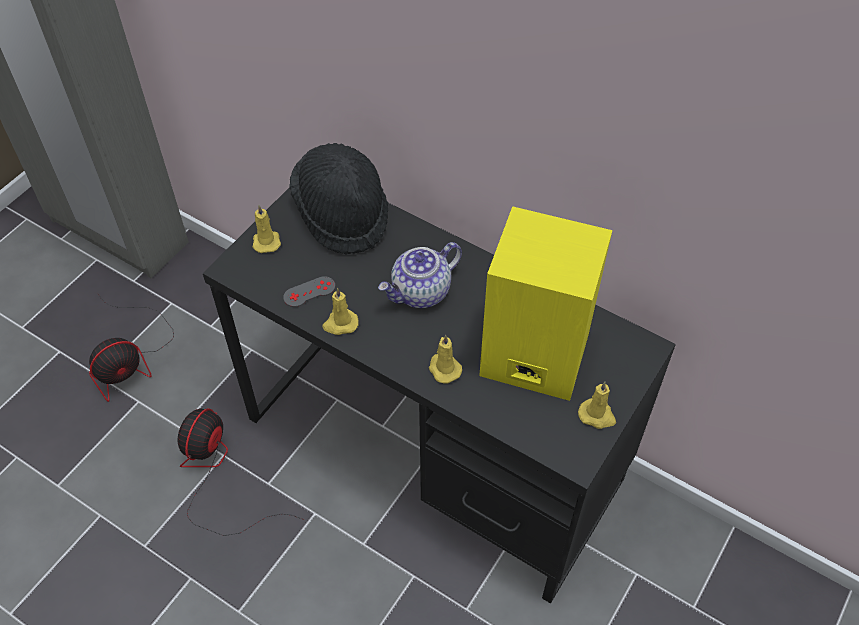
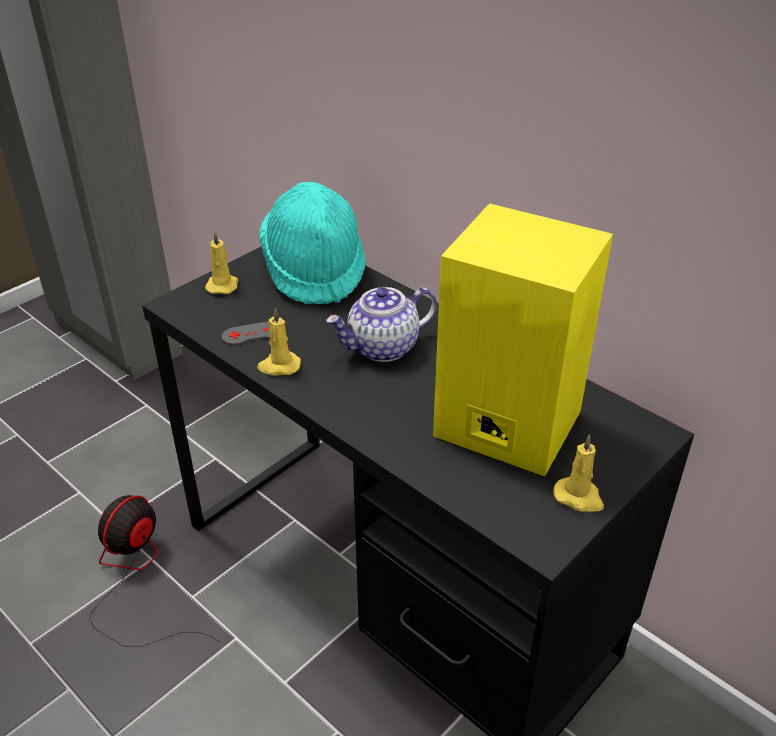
camera: 10 degrees right, 15 degrees down
(130, 358) = (86, 450): fan -> none
(342, 213) = (314, 270): black hat -> turquoise hat
(444, 368) = (390, 423): yellow candle -> none

